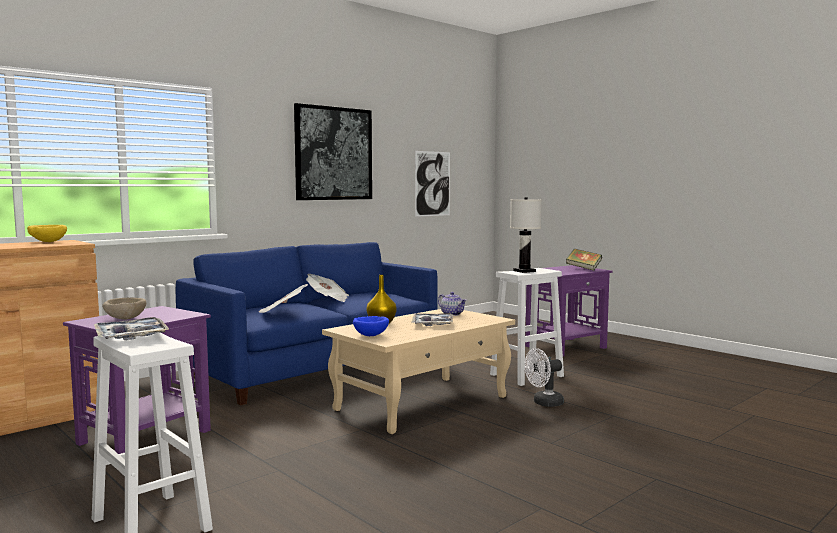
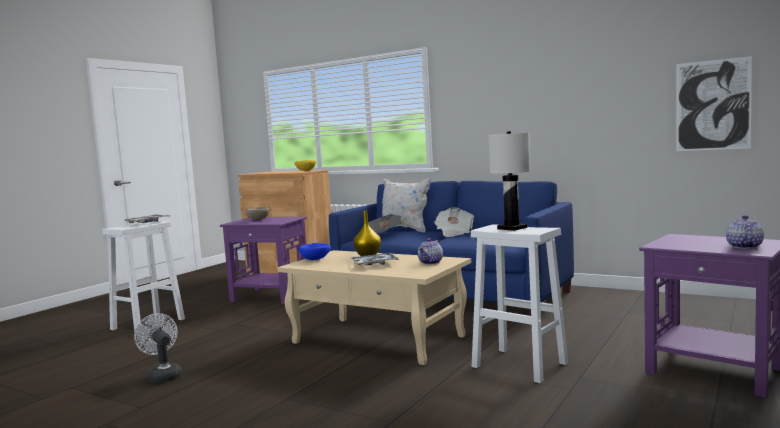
camera: 75 degrees right, 0 degrees up
(259, 306) = (404, 230): none -> white pillow
(333, 153) = (547, 85): picture -> none
(544, 403) = (413, 383): white fan -> white fan (163, 375)
(583, 269) = (743, 247): book -> teapot

